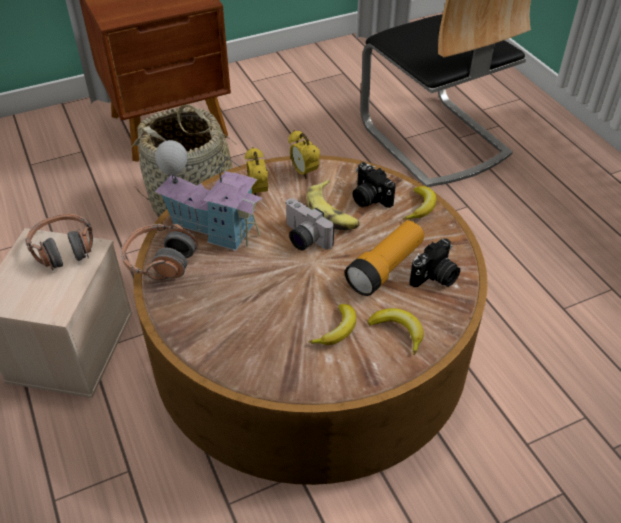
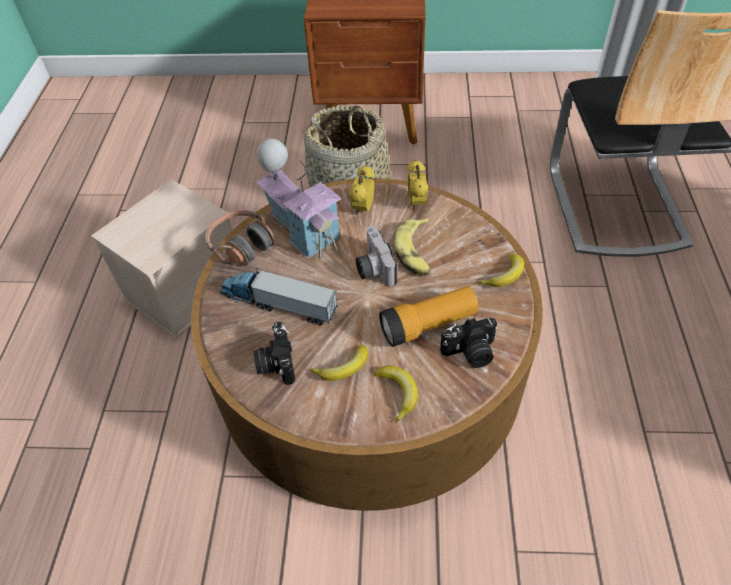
camera: 30 degrees right, 5 degrees up
(64, 249) = (187, 207): headphones -> none
(236, 299) = (278, 304): none -> toy truck
(369, 198) = (460, 249): camera -> camera (276, 363)

